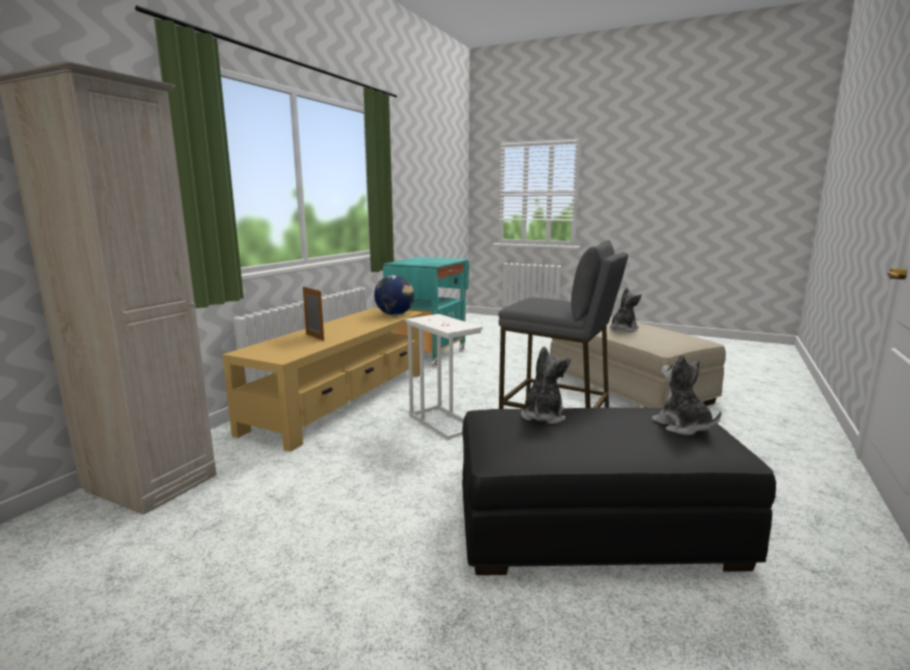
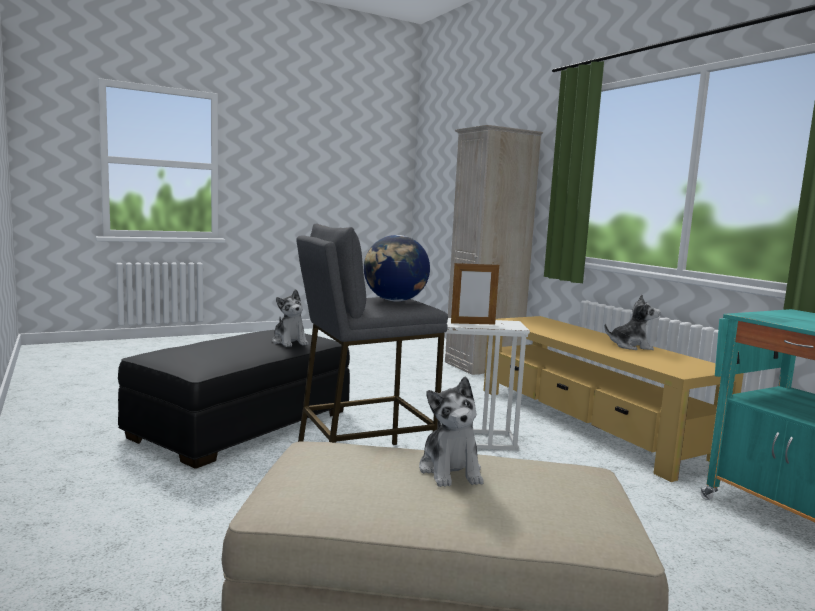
camera: 125 degrees right, 5 degrees down
(314, 337) = (569, 332): picture frame -> picture frame (473, 323)
(395, 314) = (670, 366): globe -> globe (395, 301)
(682, 426) = (192, 356): plush toy -> plush toy (631, 346)

